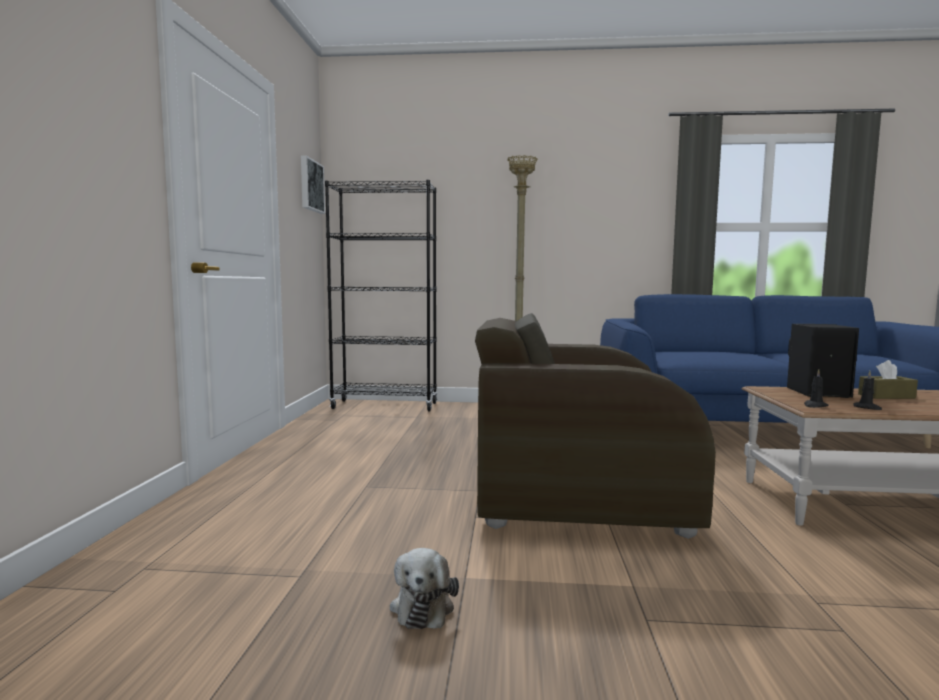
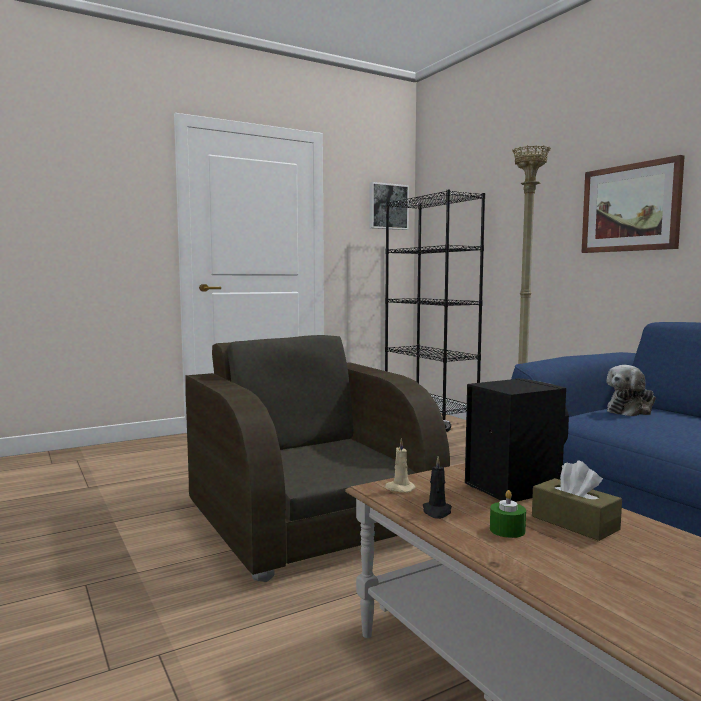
camera: 55 degrees right, 0 degrees up
(423, 606) = (69, 520): plush toy -> plush toy (631, 411)
(579, 216) = (630, 208): none -> picture
(815, 406) = (399, 488): black candle -> beige candle
(901, 404) = (507, 530): none -> green candle

